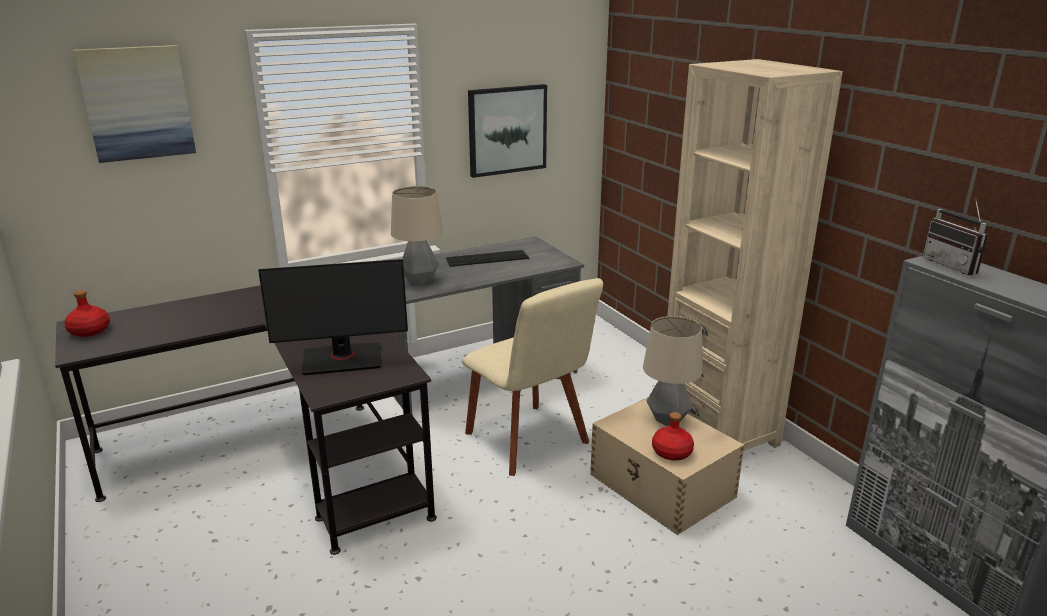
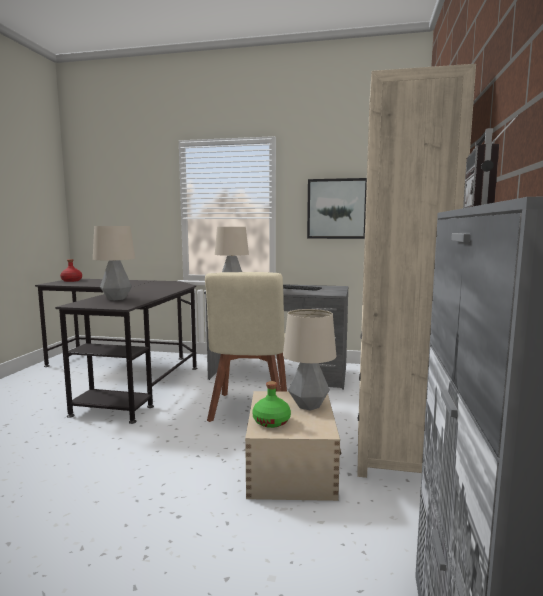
camera: 40 degrees right, 15 degrees down
(137, 103) = (126, 176): picture -> none
(342, 359) = (117, 299): monitor -> table lamp
(671, 452) = (271, 421): red bottle -> green bottle

